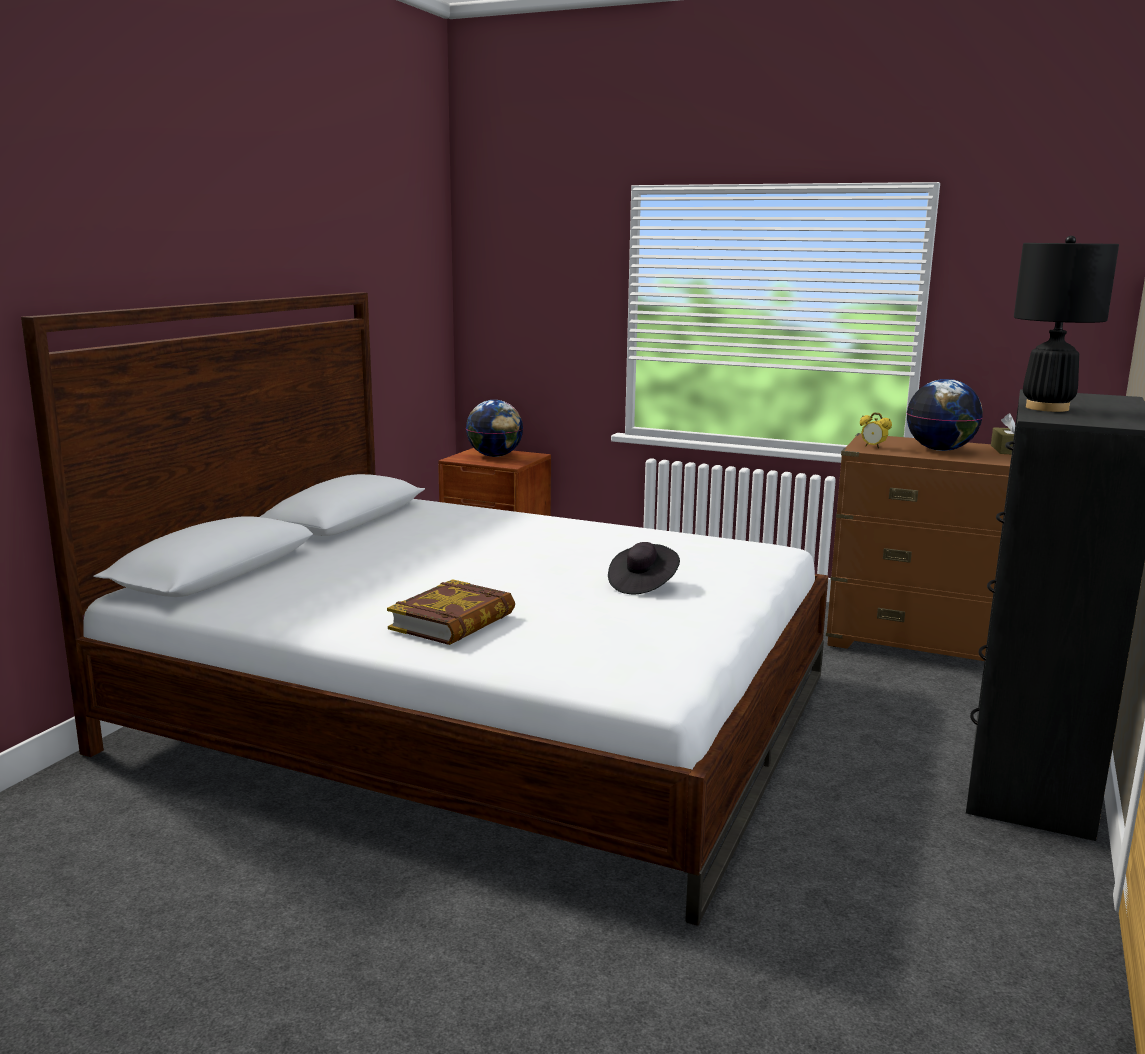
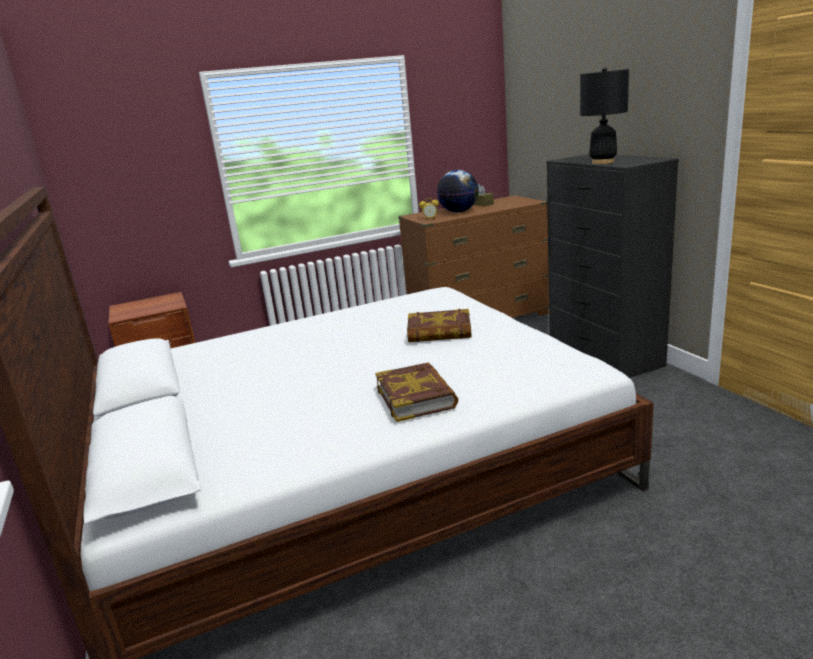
camera: 45 degrees left, 5 degrees up
(494, 456) = (145, 305): globe -> none
(642, 585) = (439, 332): black hat -> book

